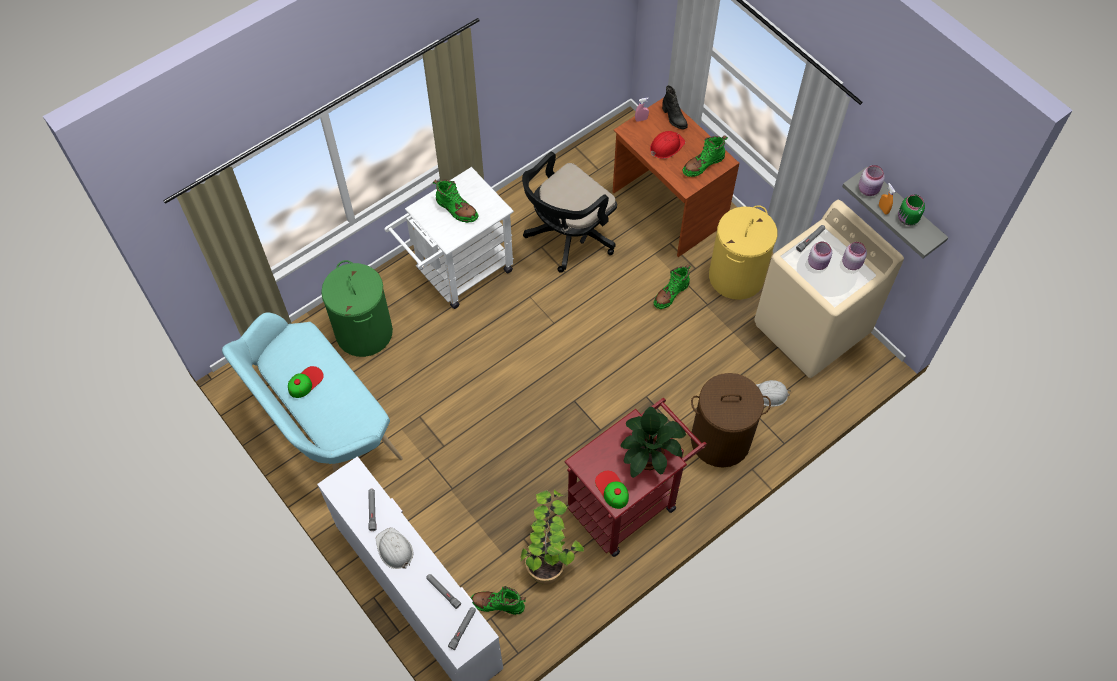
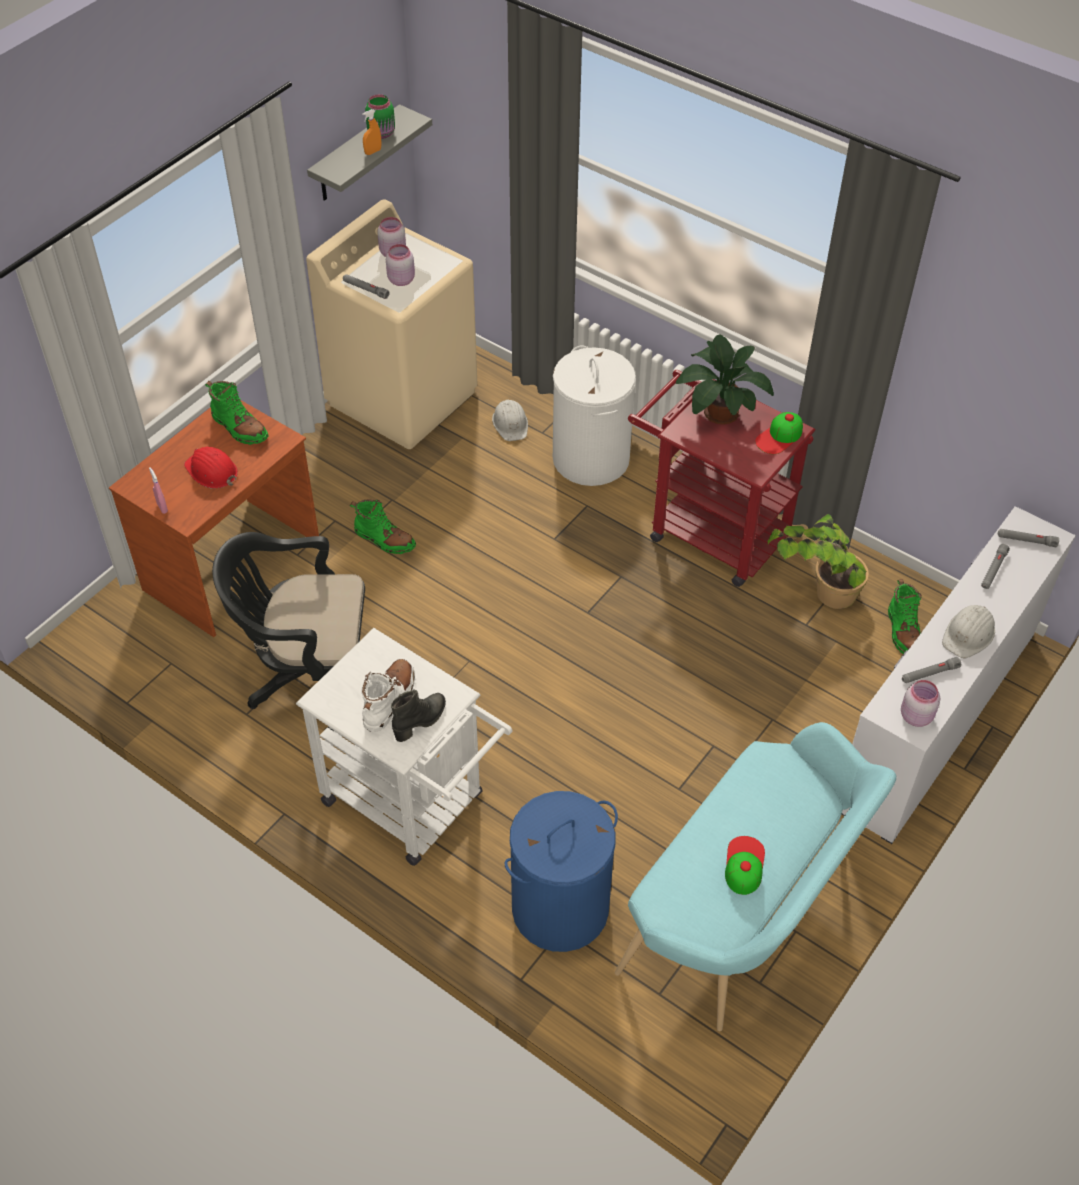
camera: 105 degrees left, 10 degrees down
(305, 382) = (744, 865): cap -> cap turned 75 degrees clockwise
(364, 332) = (560, 907): green laundry basket -> blue laundry basket
(456, 209) = (389, 700): green boot -> white boot
(567, 237) = (311, 676): black office chair -> black office chair turned 150 degrees clockwise
(673, 118) = (155, 471): black boot -> black boot (420, 721)
(720, 440) = (590, 458): brown laundry basket -> white laundry basket
(736, 276) = (339, 477): yellow laundry basket -> none
(869, 189) = (345, 165): pink jar -> pink jar (916, 715)

